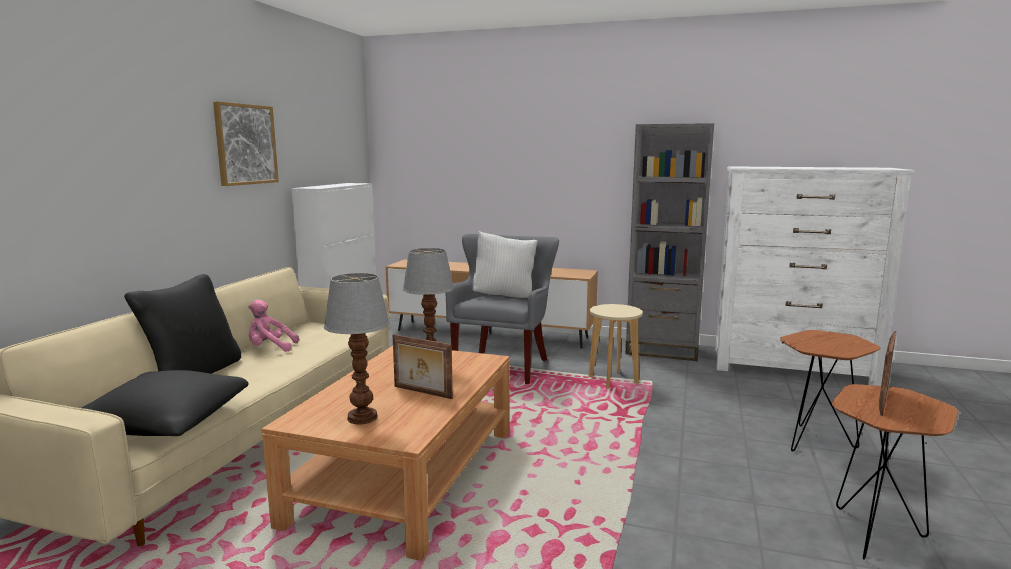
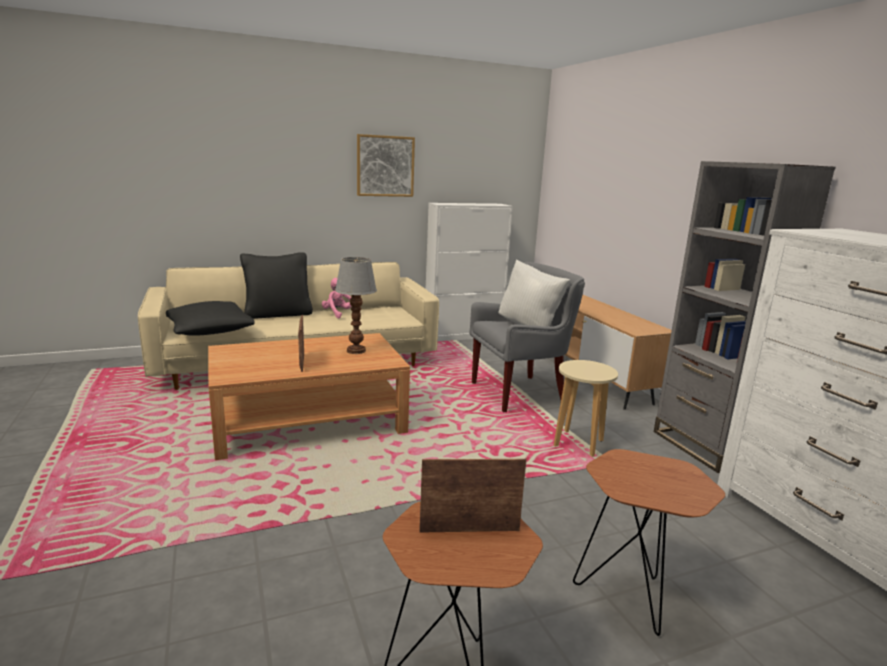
camera: 50 degrees right, 5 degrees up
(361, 417) = (244, 360): table lamp -> none

